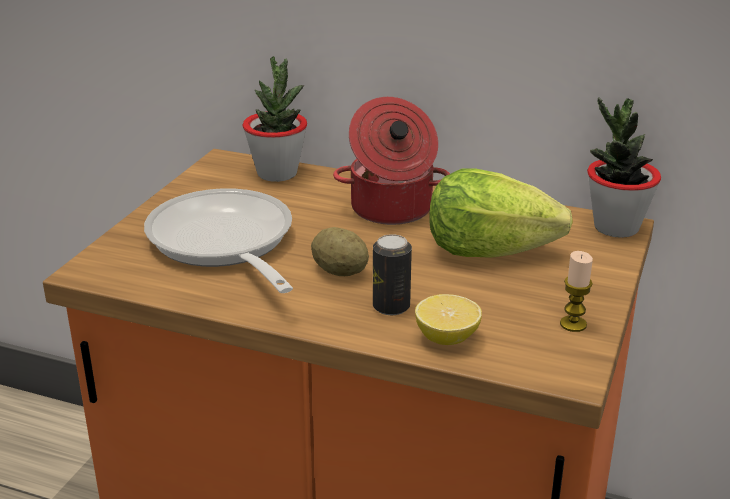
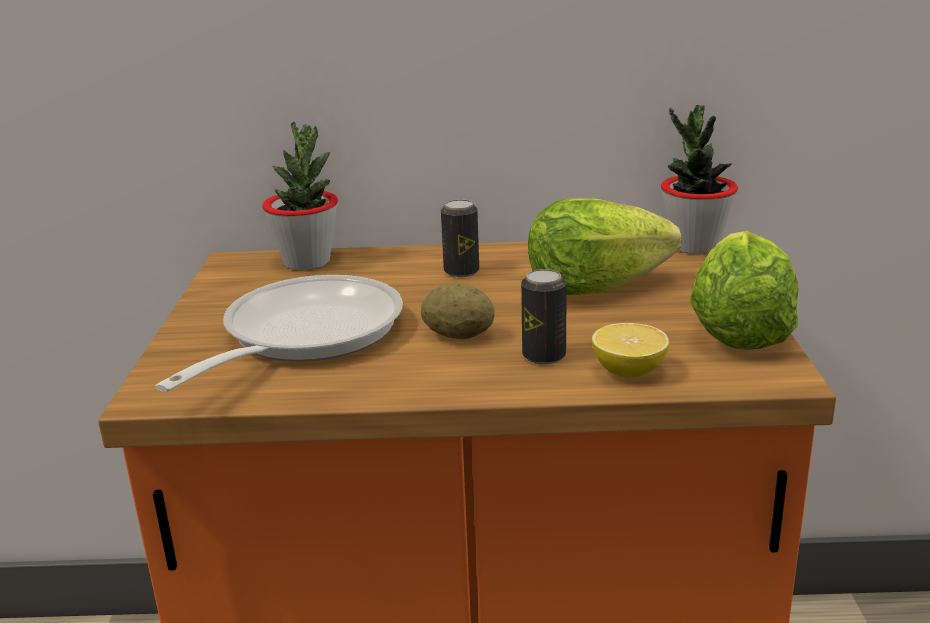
camera: 20 degrees left, 5 degrees down
(224, 244) = (302, 337): frying pan -> frying pan turned 75 degrees clockwise
(391, 210) = (461, 271): cooking pot -> can
(573, 324) = (738, 332): candle -> lettuce

